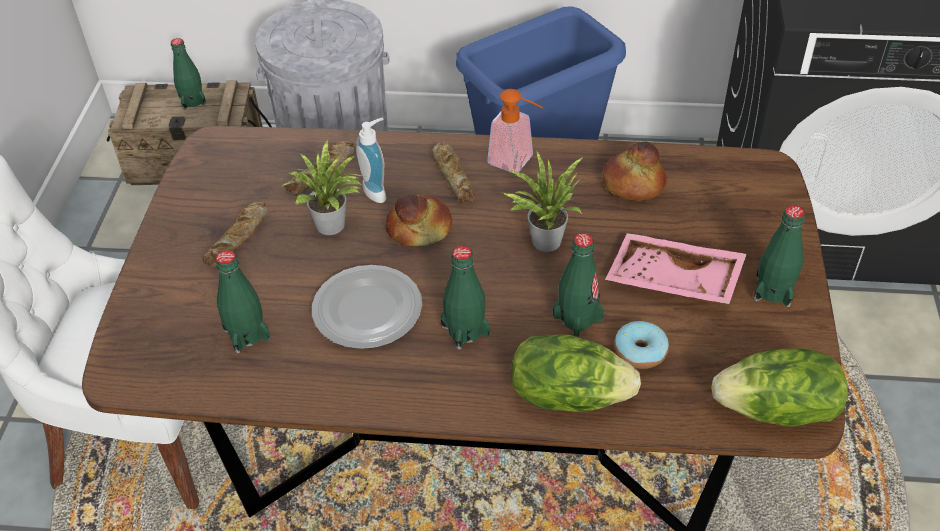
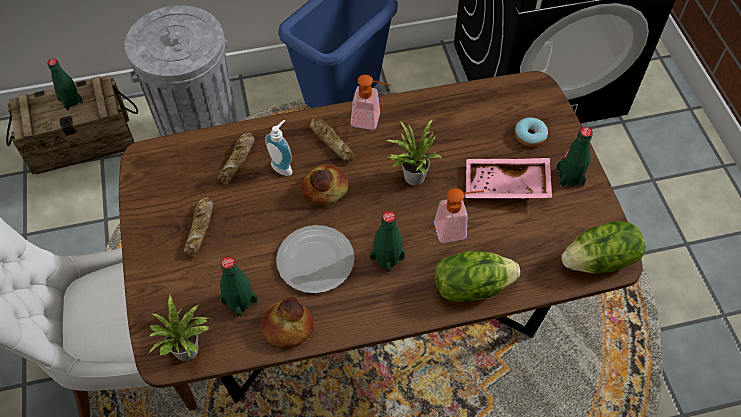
camera: 20 degrees left, 10 degrees up
(333, 227) = (264, 202): potted plant -> potted plant (189, 351)
(577, 318) = (456, 229): green bottle -> soap dispenser
(633, 184) = (454, 119): bread -> bread (287, 327)
(640, 351) = (504, 243): donut -> donut (530, 136)

